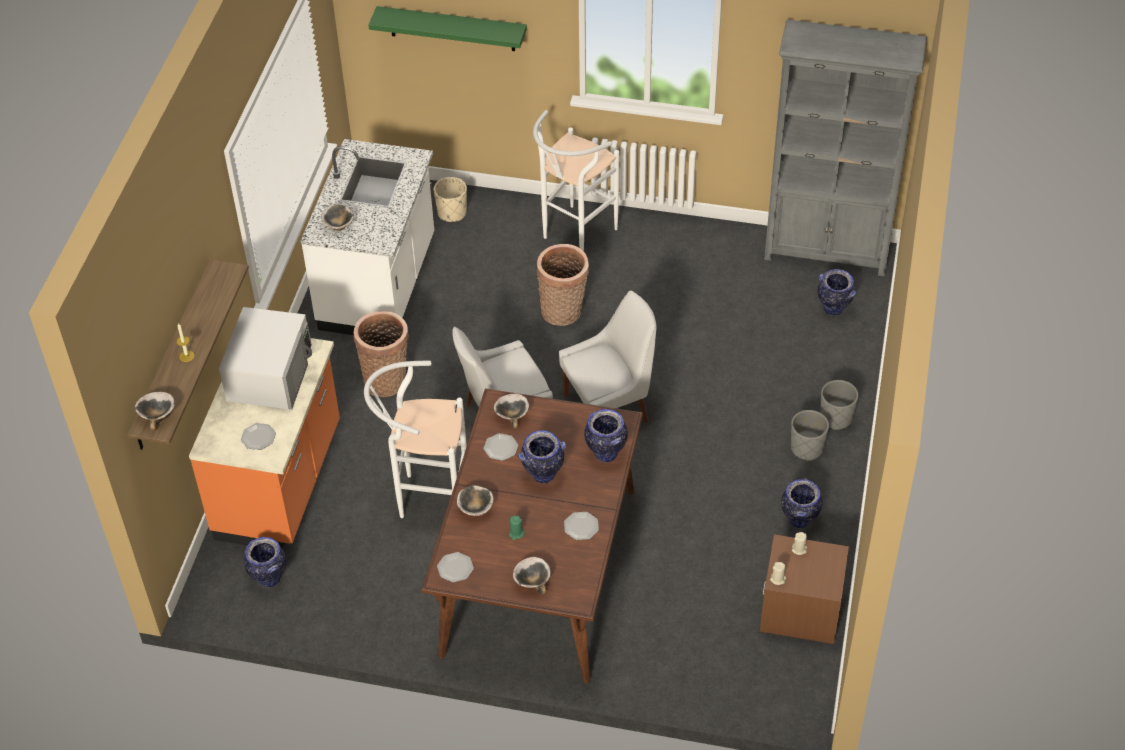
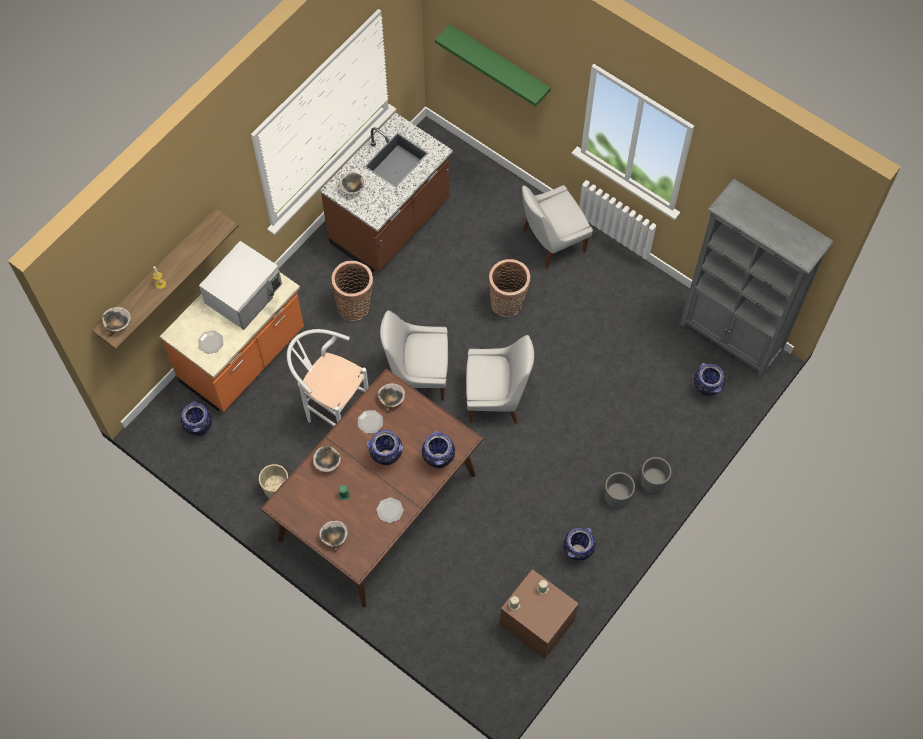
camera: 25 degrees right, 15 degrees up
(380, 285) = (391, 224): white counter -> brown counter
(452, 213) = (474, 183): beige planter -> beige planter (276, 488)
(455, 568) = (290, 502): plate -> none
(574, 236) = (551, 242): white stool -> white chair

